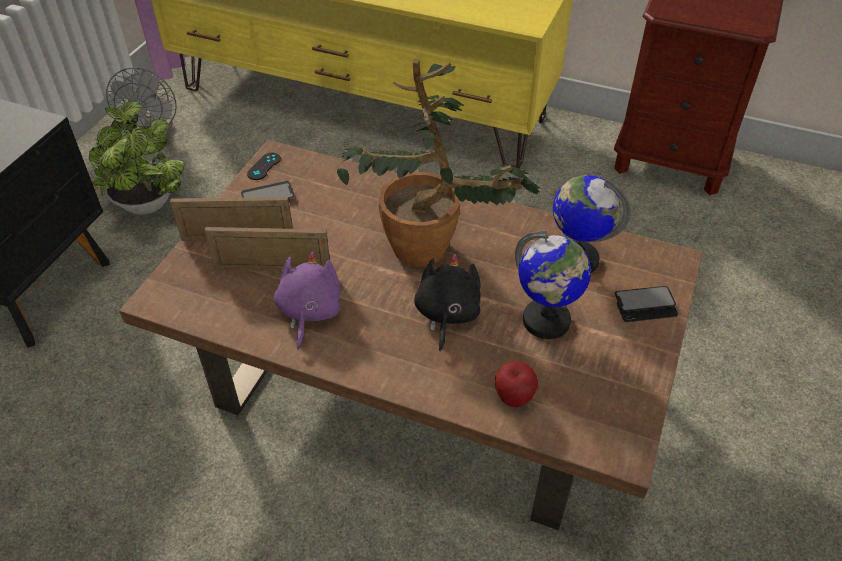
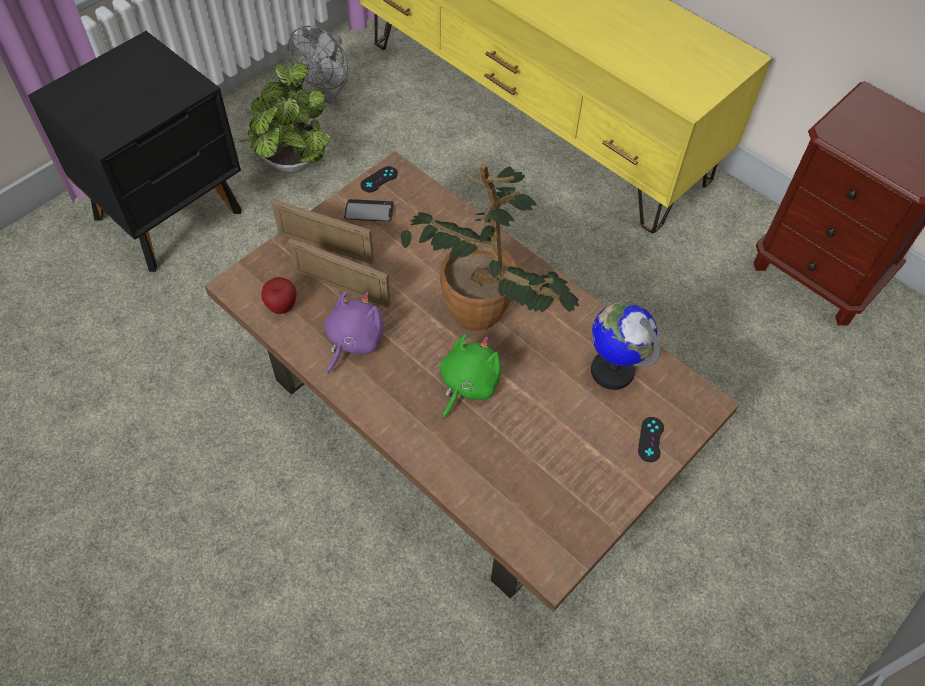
camera: 20 degrees right, 10 degrees up
(446, 315) = (467, 384): black plush toy -> green plush toy
(514, 398) = (485, 483): apple -> apple (282, 307)
(546, 321) = (551, 422): globe -> none
(645, 305) = (650, 439): phone -> black game controller

